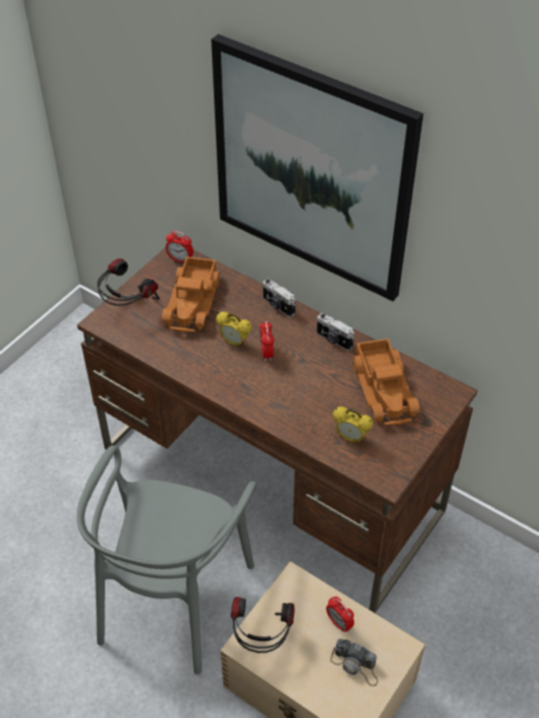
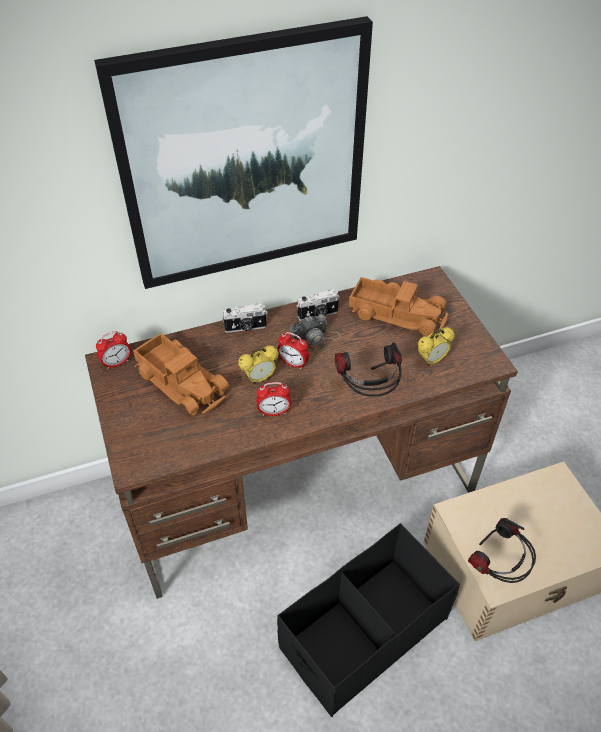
camera: 55 degrees left, 0 degrees up
(127, 306) = (134, 434): headphones -> headphones (368, 392)
(172, 598) = (363, 633): grey chair -> black storage box
(339, 623) = (514, 504): alarm clock -> alarm clock (274, 412)
(355, 665) = (559, 516): camera -> camera (314, 338)

